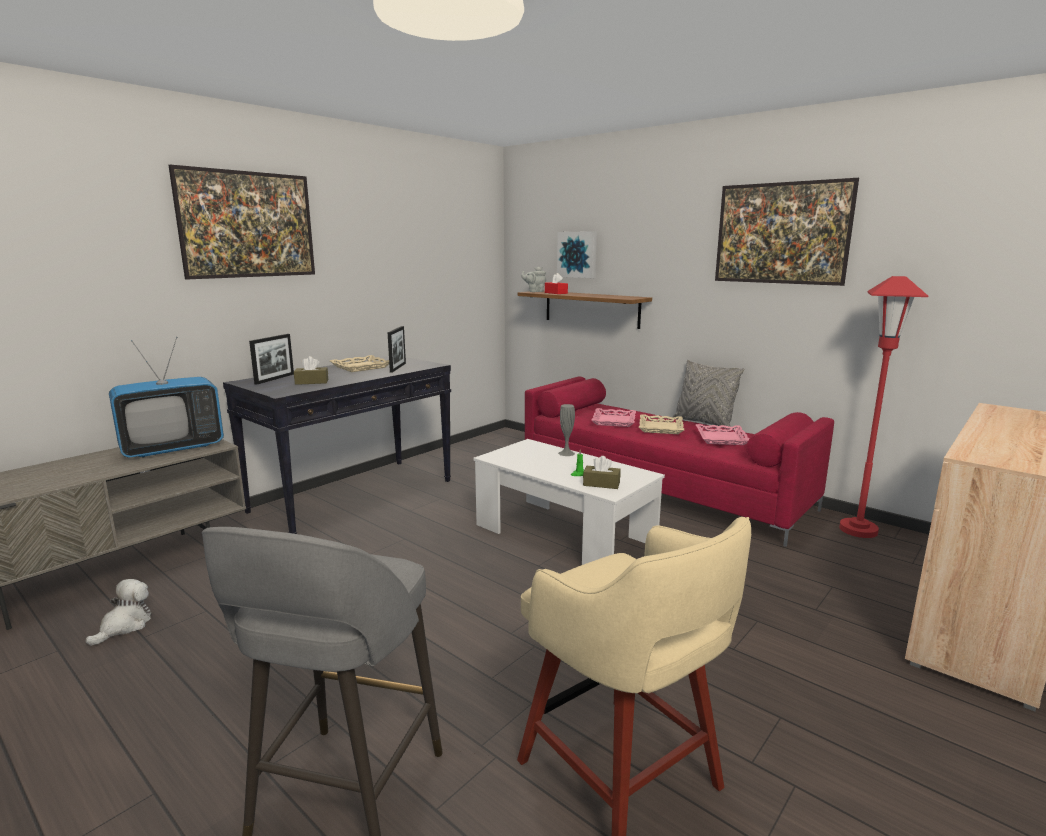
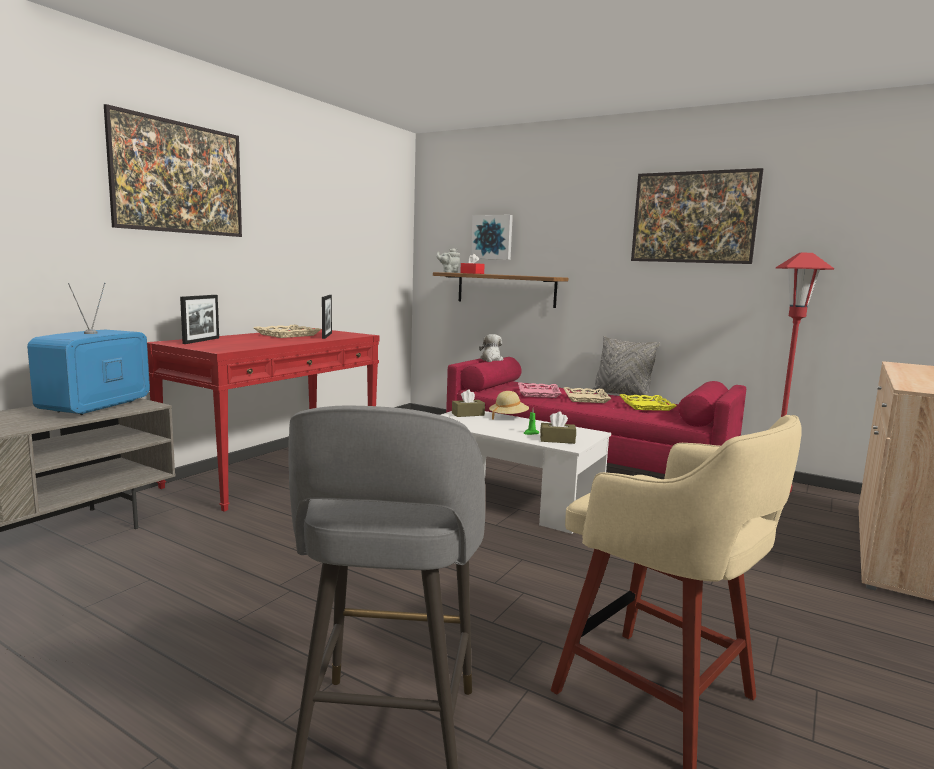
camera: 10 degrees left, 5 degrees down
(125, 626) = (55, 598): plush toy -> plush toy (491, 360)
(173, 448) = (96, 407): television -> television turned 150 degrees clockwise
(312, 382) = (245, 343): brown tissue box -> brown tissue box (468, 414)
(354, 495) = (276, 470): black console table -> red console table
(566, 453) = (508, 418): grey vase -> beige hat
(721, 438) = (645, 406): pink tray -> yellow tray

